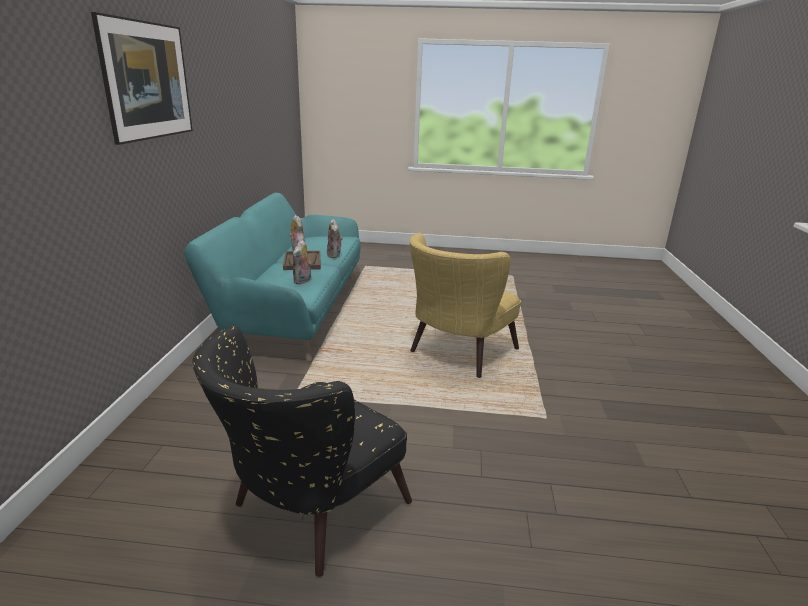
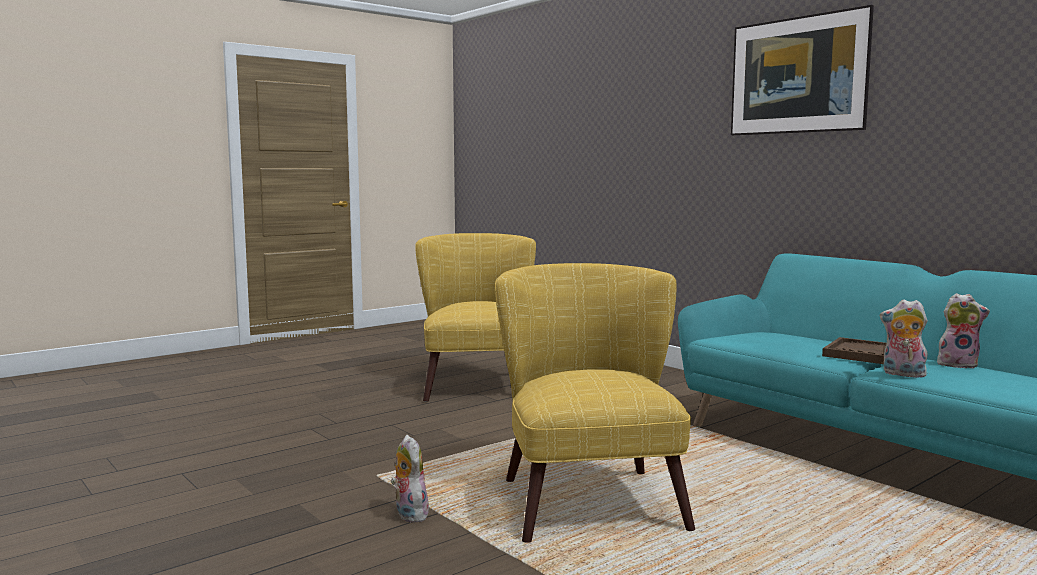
camera: 135 degrees right, 15 degrees down
(303, 281) = (773, 343): plush toy -> plush toy (408, 514)
(307, 513) = (477, 383): black armchair -> yellow armchair

